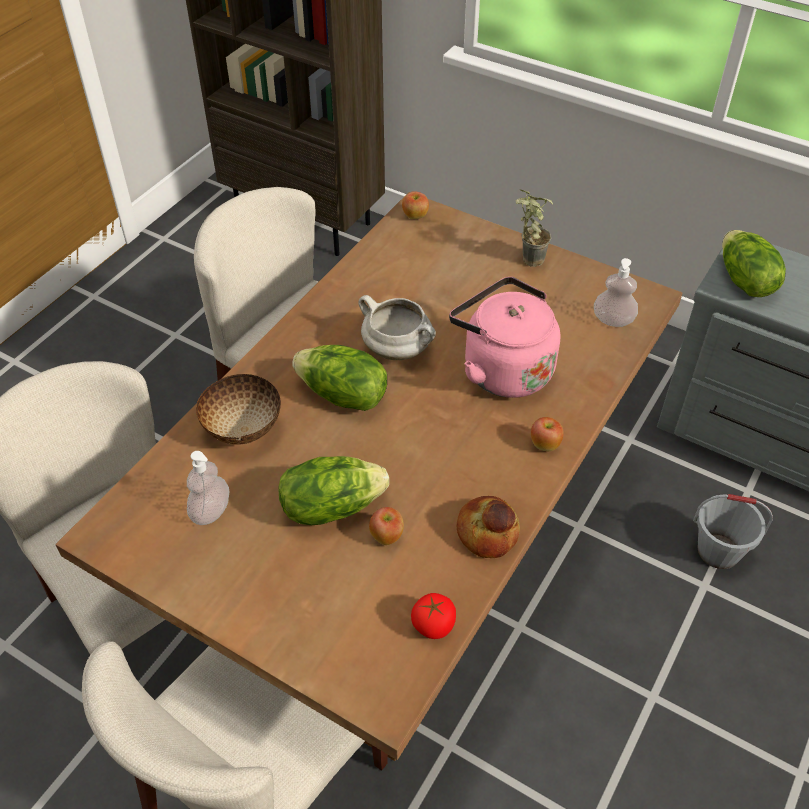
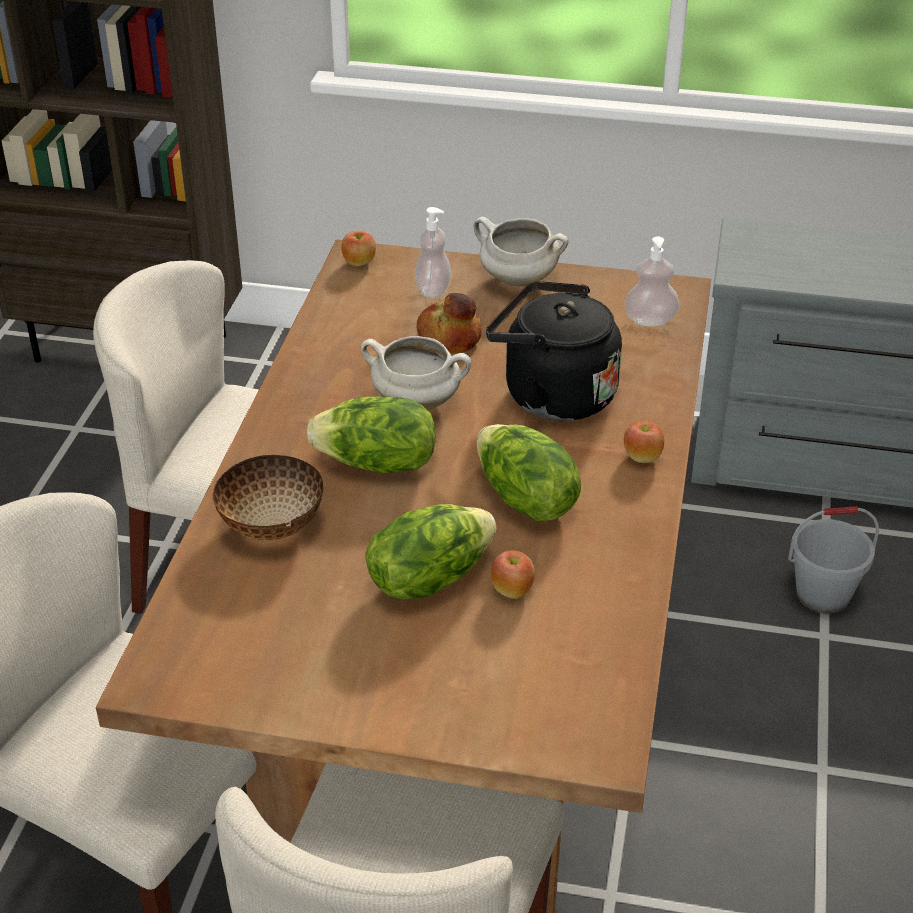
camera: 20 degrees left, 10 degrees down
(211, 511) = (281, 620): soap dispenser -> soap dispenser (433, 290)
(433, 624) = (616, 662): tomato -> none
(488, 532) = (626, 557): bread -> bread (450, 337)
(502, 369) = (552, 395): pink kettle -> black kettle
(526, 258) = (517, 280): potted plant -> white cooking pot
(744, 281) = (761, 264): lettuce -> lettuce (524, 499)

